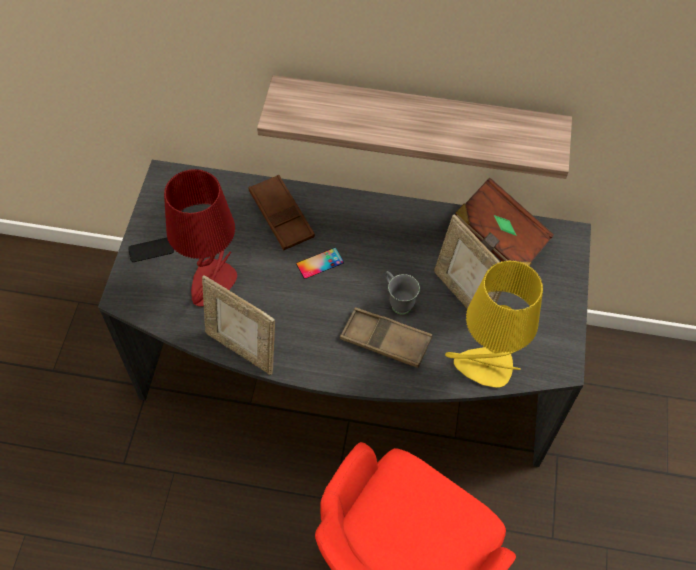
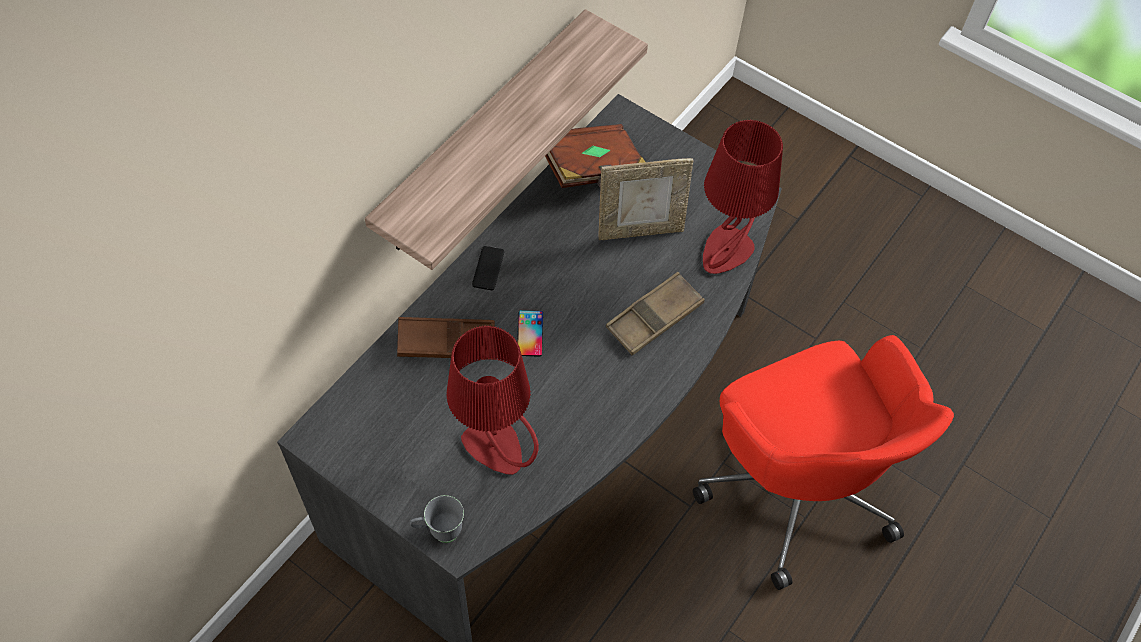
camera: 65 degrees left, 0 degrees up
(151, 250) = (411, 491): phone -> phone (488, 268)
(242, 348) = (594, 450): picture frame -> none
(397, 302) = (616, 287): grey mug -> grey mug (439, 532)
(484, 367) = (726, 252): yellow table lamp -> red table lamp

